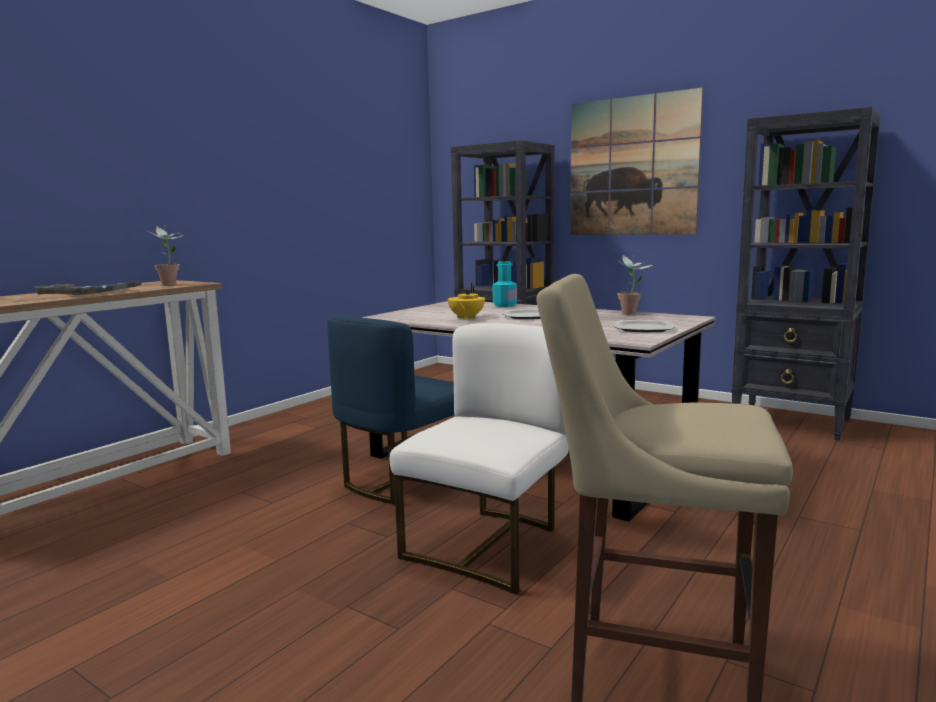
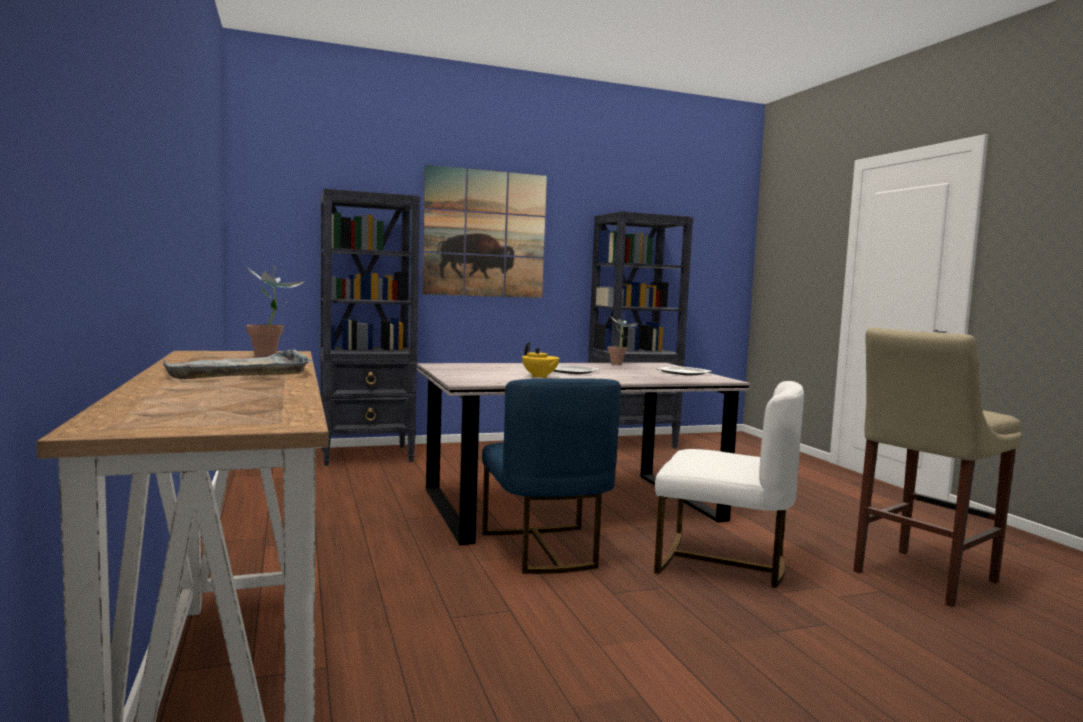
camera: 55 degrees left, 5 degrees down
(489, 546) = (721, 563): white chair -> white chair turned 135 degrees clockwise
(504, 305) = (497, 365): turquoise bottle -> none

